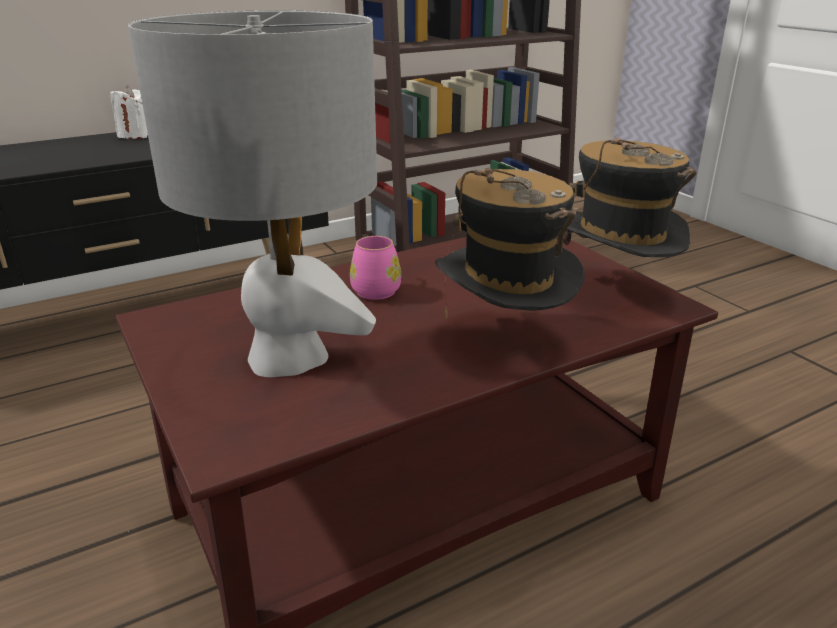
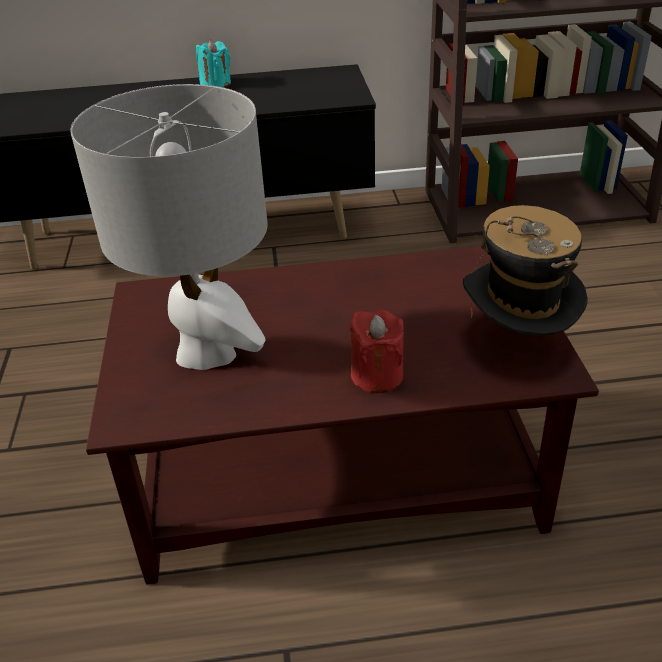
camera: 25 degrees right, 10 degrees up
(135, 135) = (216, 84): white candle -> turquoise candle
(377, 288) = (315, 296): pink mug -> none
(503, 341) = (377, 375): hat -> red candle

